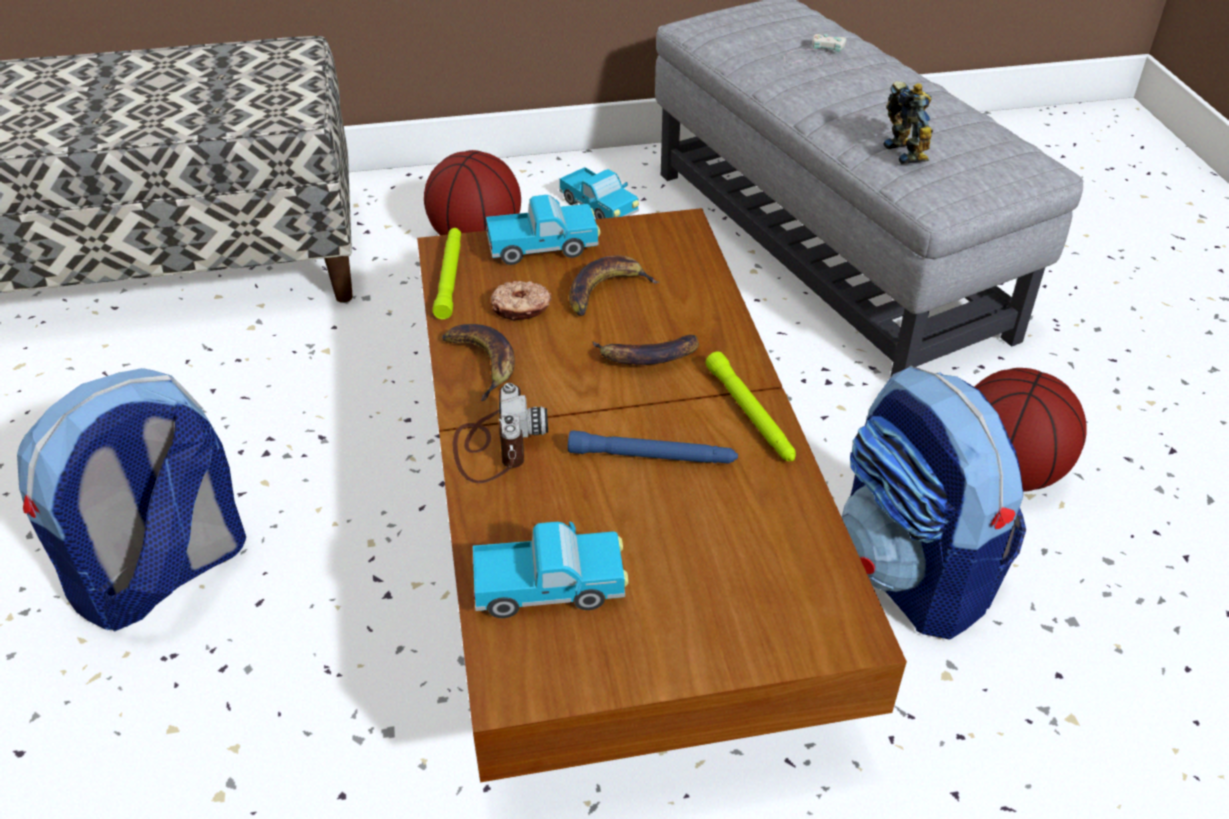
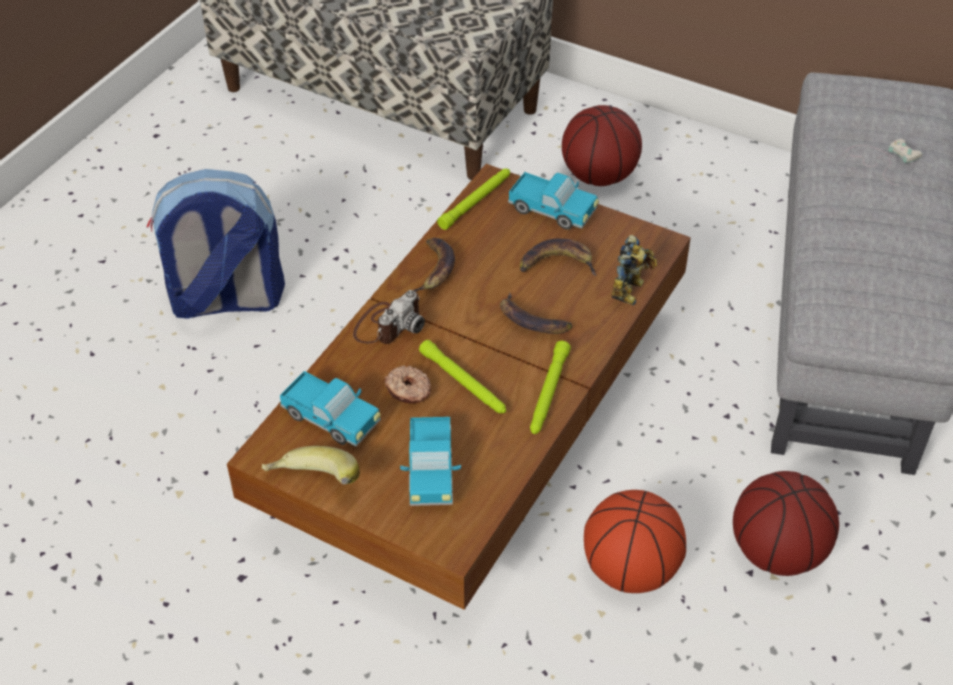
camera: 40 degrees right, 5 degrees up
(521, 308) = (494, 246): donut -> donut (408, 390)
(599, 208) = (710, 195): toy truck -> toy truck (431, 472)
(617, 682) = (312, 486): none -> banana
(652, 456) = (463, 383): blue flashlight -> green flashlight
(908, 151) = (844, 272): toy robot -> toy robot (631, 290)
(913, 574) = (630, 569): backpack -> basketball

